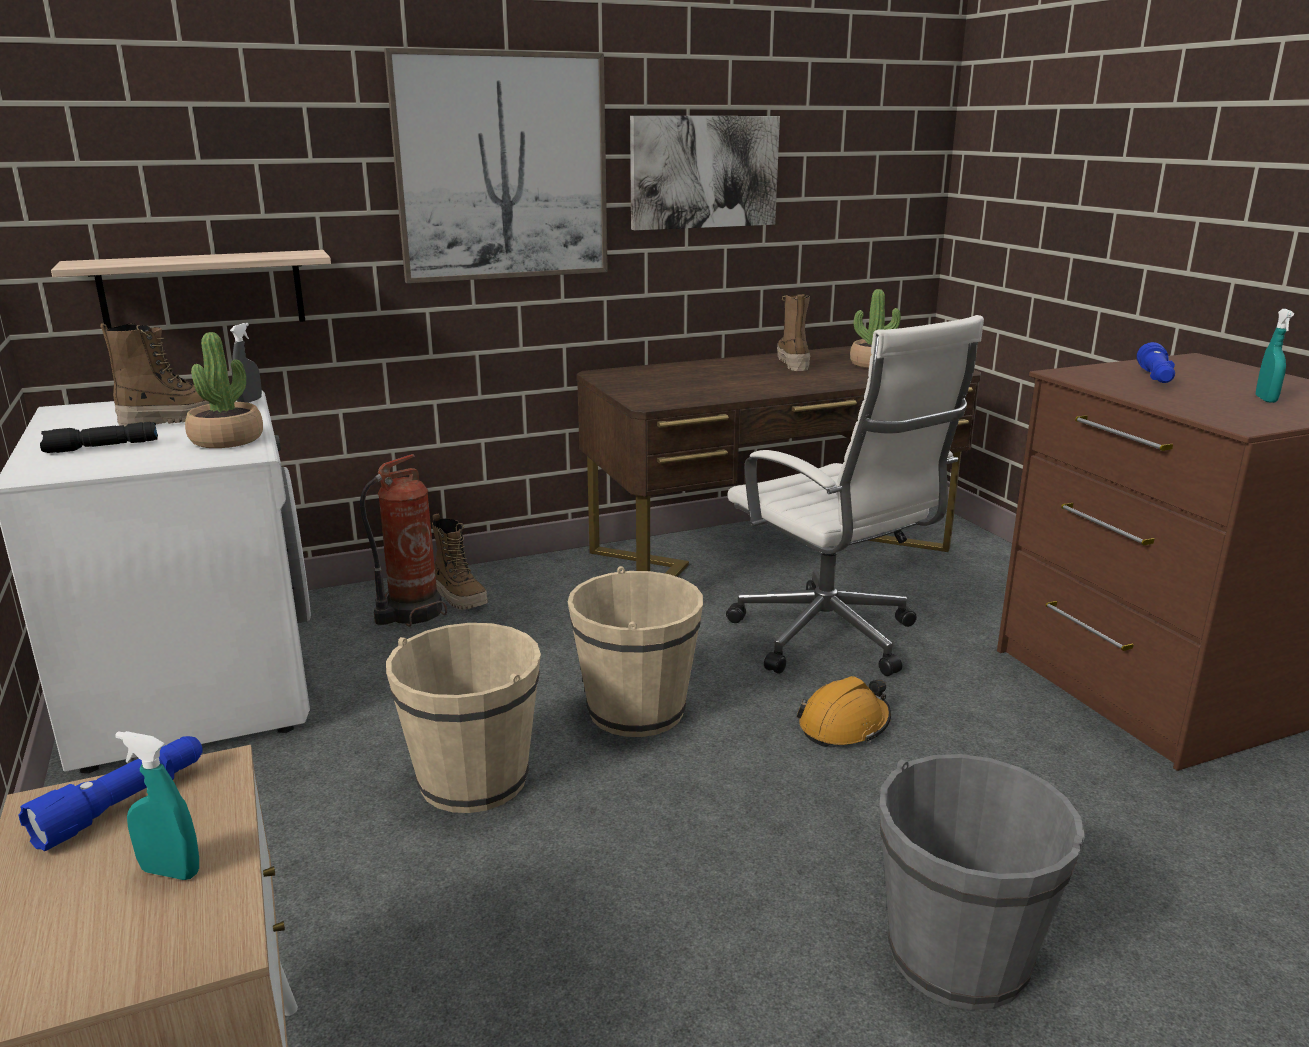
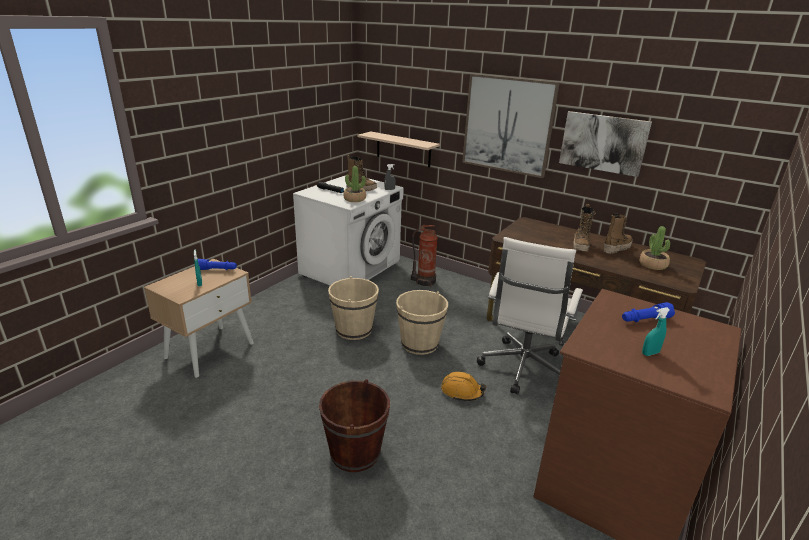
camera: 55 degrees right, 5 degrees up
(459, 598) = (444, 284): boot -> boot (580, 246)
(958, 956) = (355, 452): grey bucket -> brown bucket

